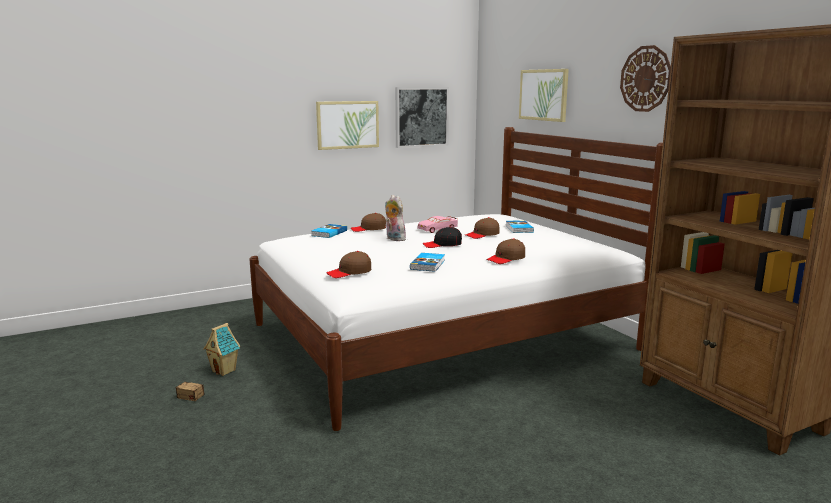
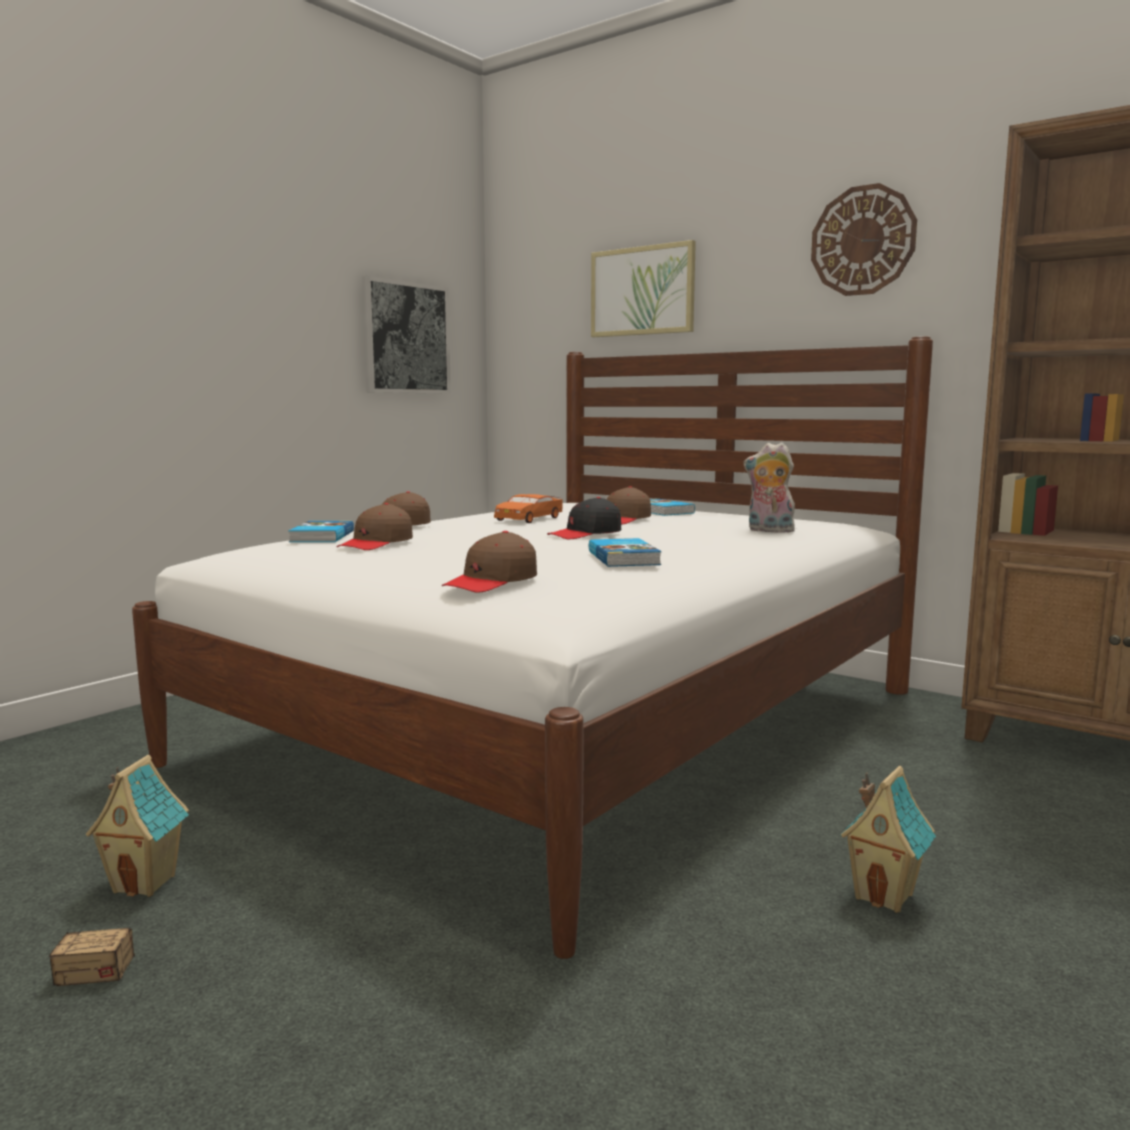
camera: 25 degrees left, 5 degrees down
(347, 124) = (280, 340): picture -> none
(394, 239) = (476, 534): plush toy -> plush toy (768, 531)
(437, 229) = (529, 519): pink toy car -> orange toy car
(490, 442) = (885, 896): none -> toy house
(506, 259) = (736, 542): brown cap -> brown cap (376, 544)

